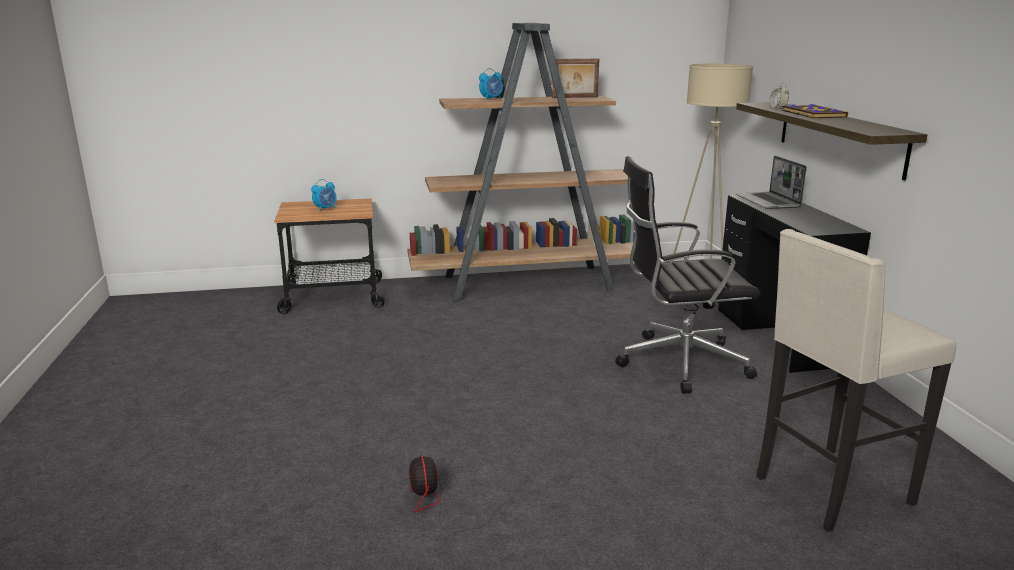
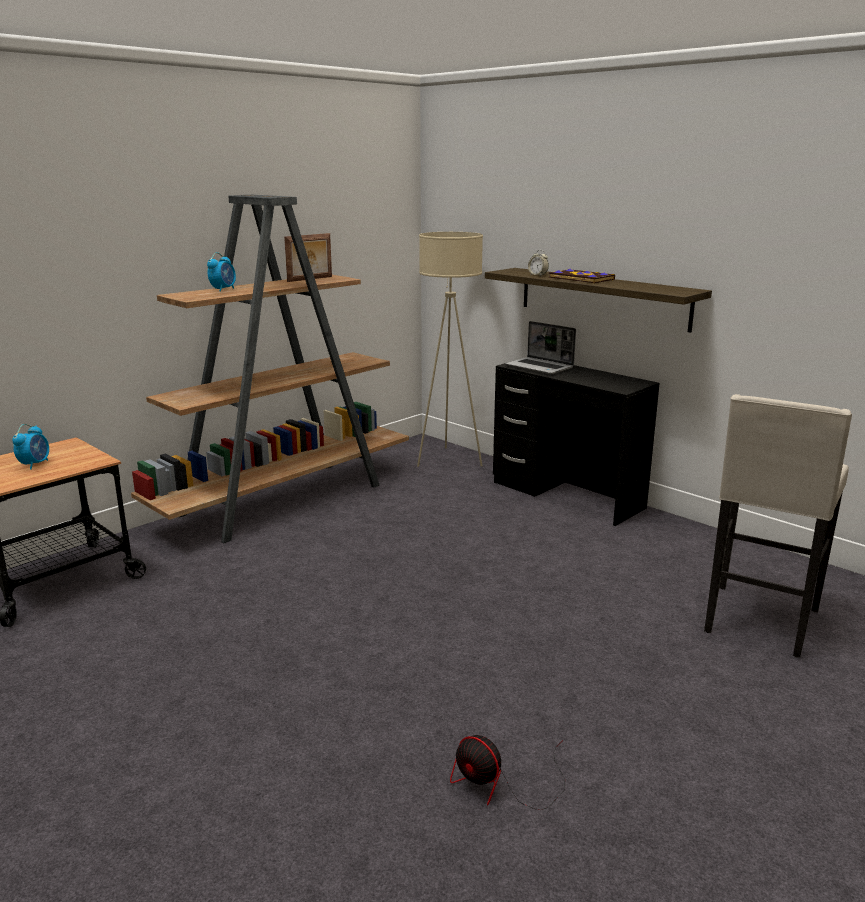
camera: 35 degrees left, 0 degrees up
(678, 362) = (523, 544): black office chair -> none

